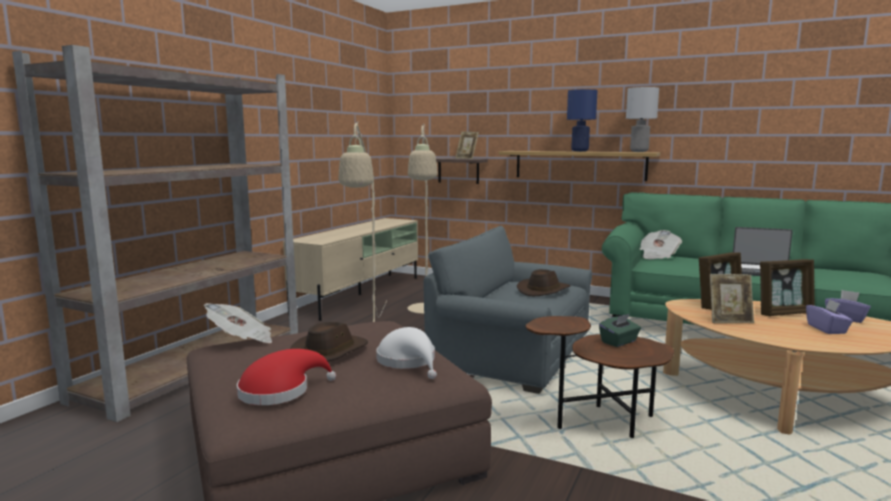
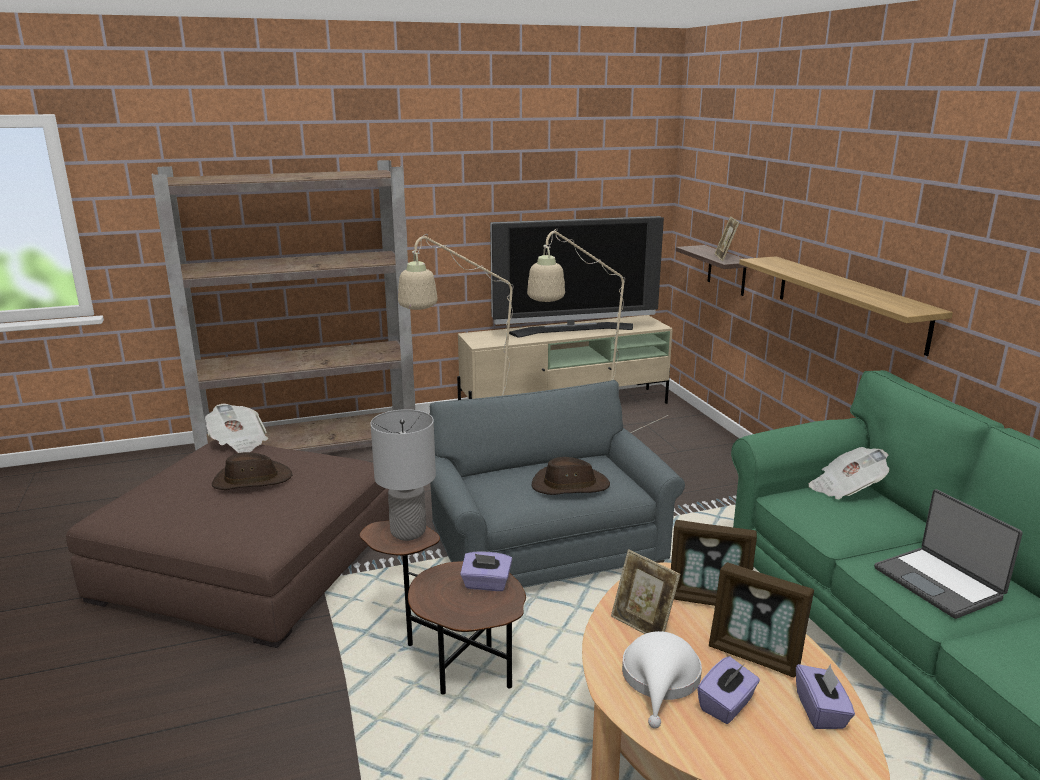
camera: 45 degrees right, 10 degrees up
(279, 391) = (157, 501): red hat -> none
(362, 228) = (573, 330): none -> television
(408, 361) = (267, 515): white hat -> white hat (660, 680)
(580, 151) = (833, 283): blue table lamp -> none
(619, 342) = (486, 584): green tissue box -> purple tissue box
(639, 152) = (902, 306): grey table lamp -> grey table lamp (409, 534)

